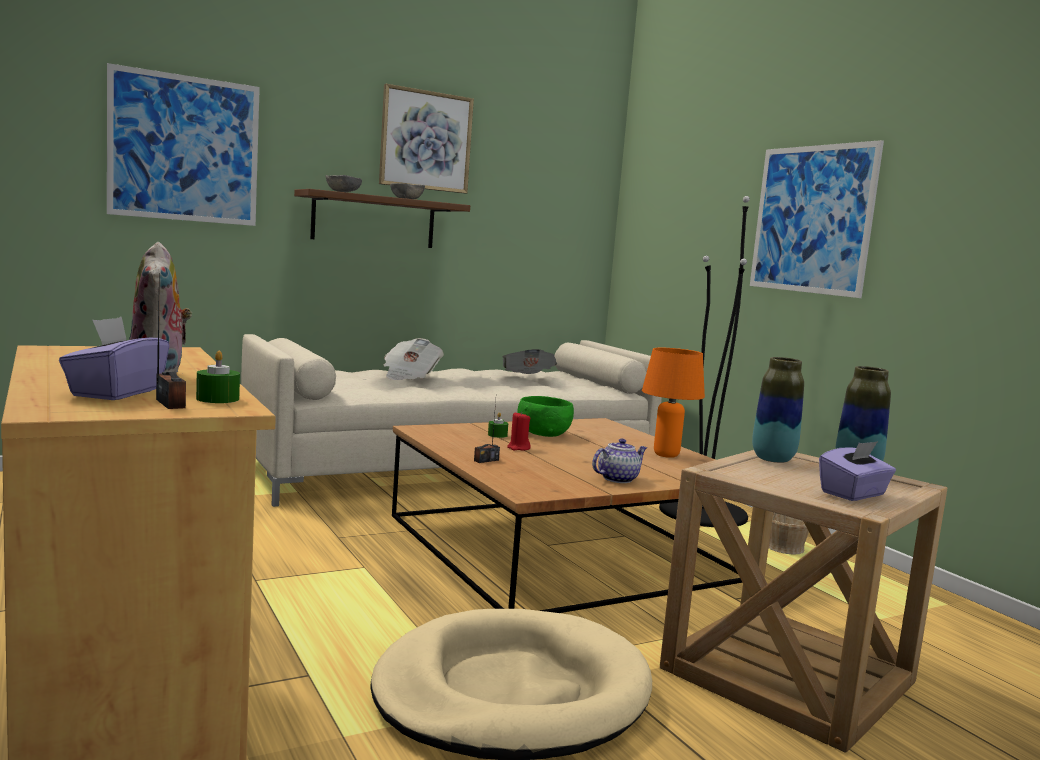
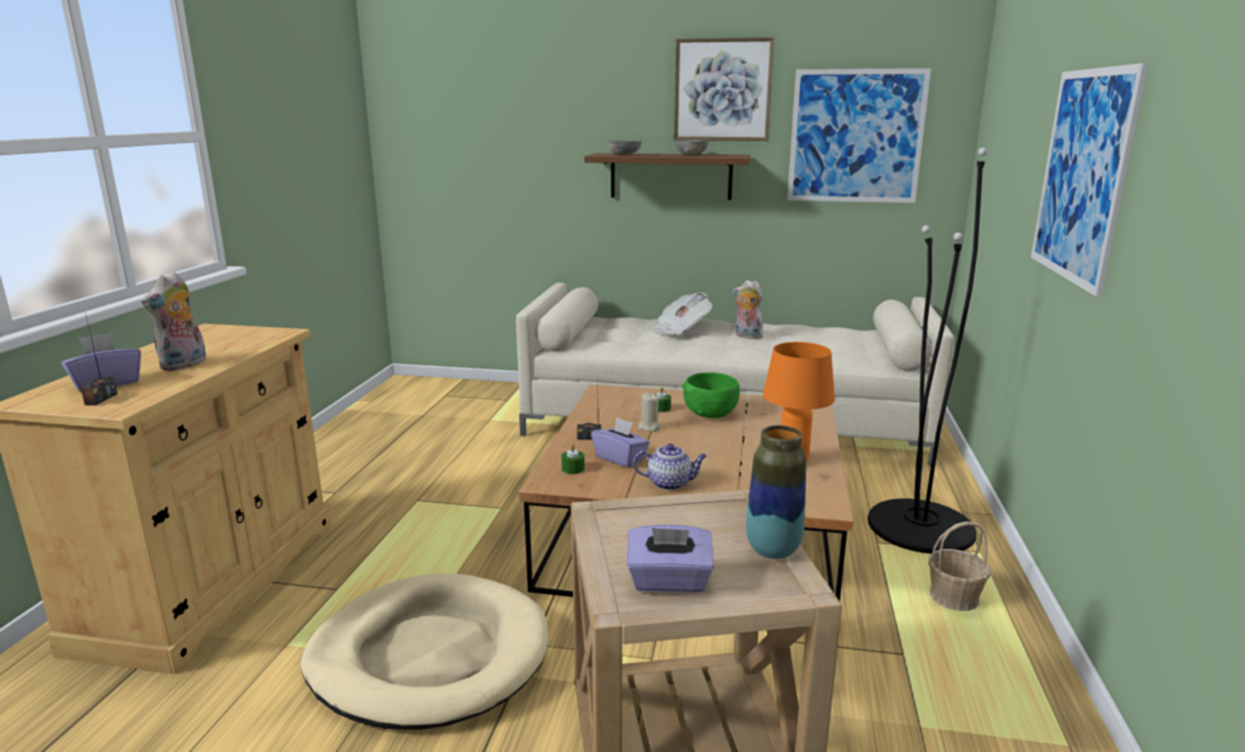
camera: 40 degrees right, 10 degrees up
(184, 149) = (504, 127): picture -> picture (856, 136)
(217, 399) = (140, 397): green candle -> green candle (573, 469)
(474, 378) = (746, 336): none -> plush toy
(518, 448) = (649, 427): red candle -> beige candle
(527, 378) = (808, 339): newspaper -> none
(545, 470) = (620, 458): none -> purple tissue box
(773, 459) = (707, 510): vase -> none

